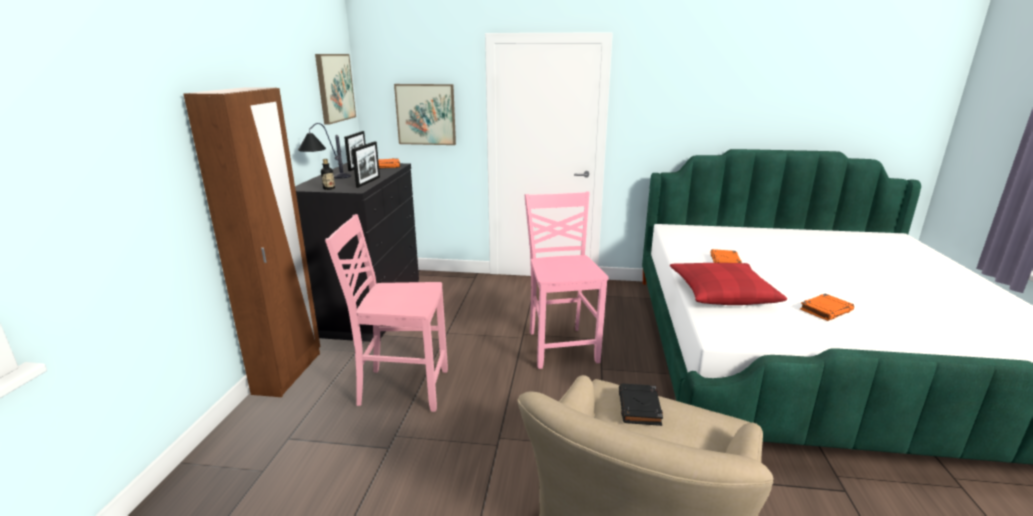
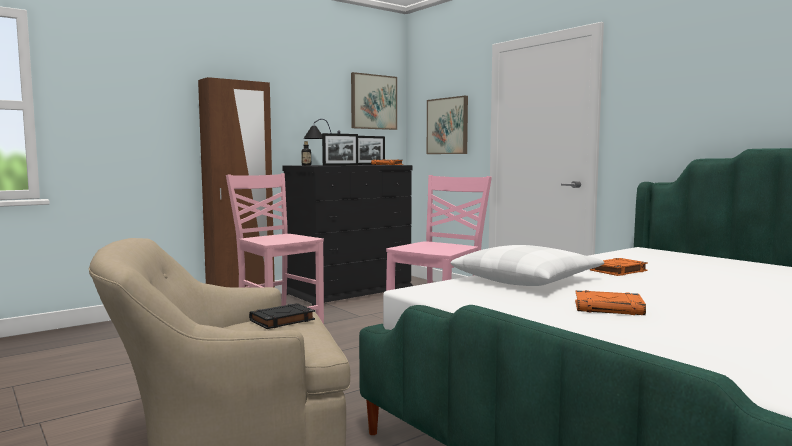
camera: 45 degrees right, 15 degrees down
(722, 293) = (526, 279): red pillow -> white pillow

